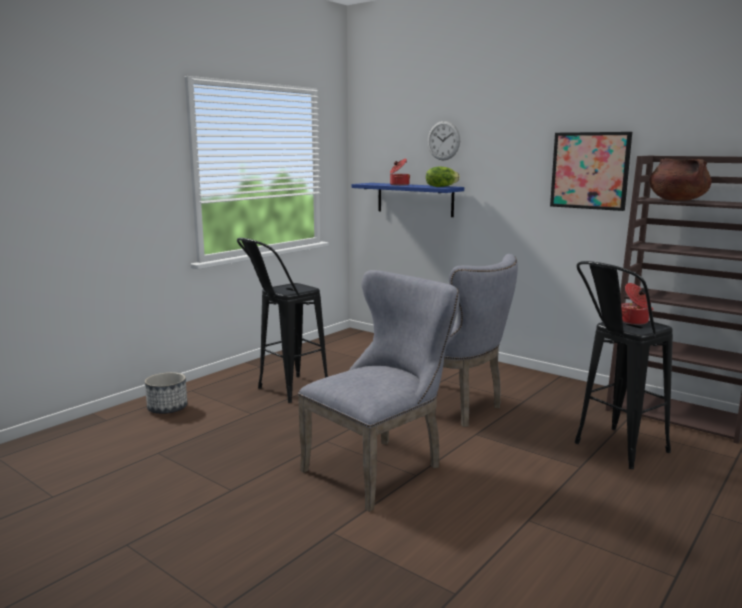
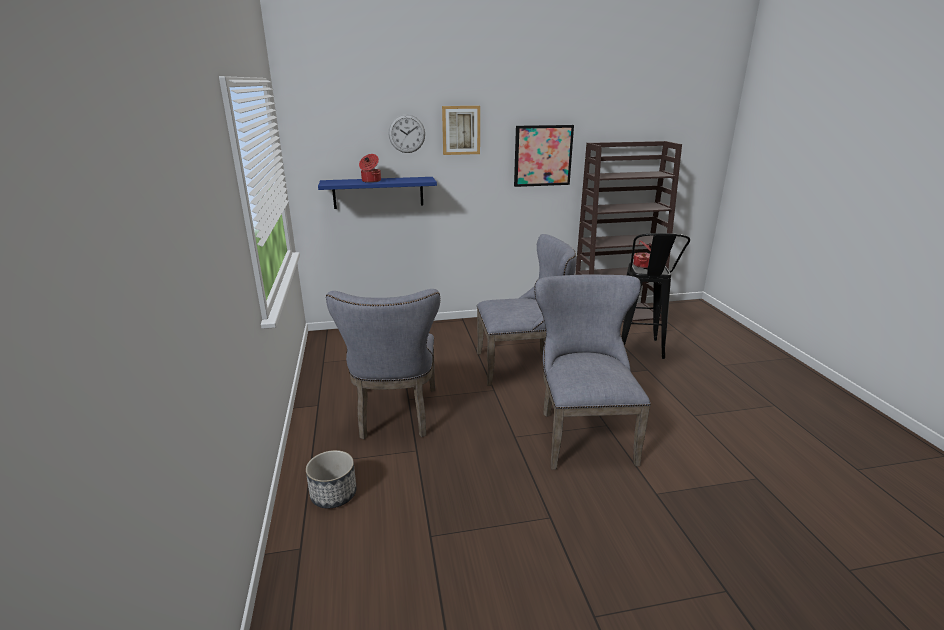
camera: 50 degrees left, 10 degrees up
(285, 392) = (396, 416): black stool -> grey chair
(441, 187) = (420, 179): lettuce -> none
(495, 137) = (461, 130): none -> picture
(677, 200) = (614, 175): brown cooking pot -> none

